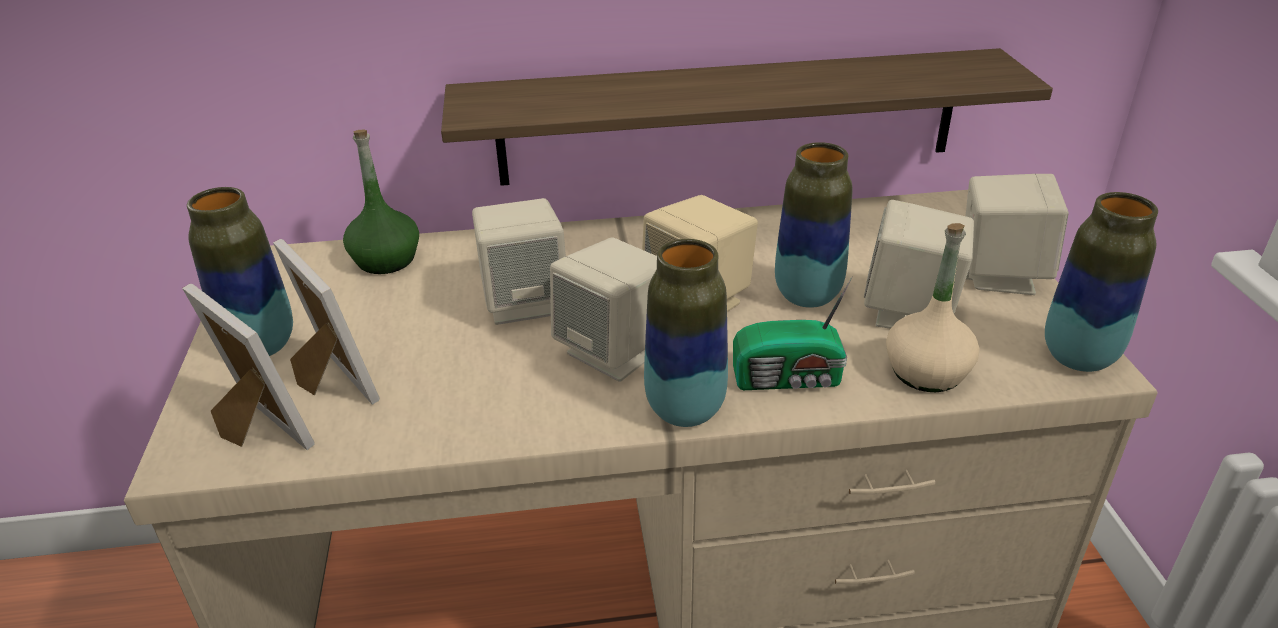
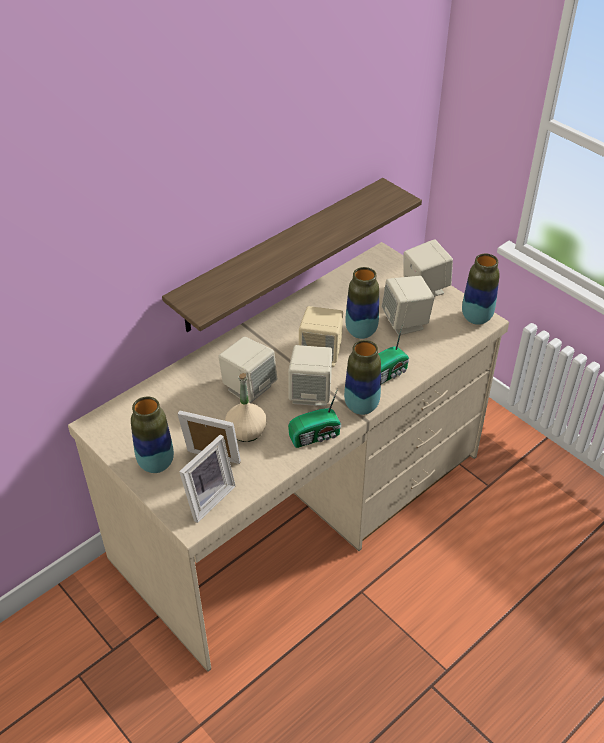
camera: 35 degrees left, 10 degrees up
(257, 432) = (207, 498): picture frame -> picture frame turned 120 degrees clockwise
(385, 260) = (158, 395): green bottle -> none
(548, 422) = (316, 436): none -> radio
(926, 372) = (431, 349): beige bottle -> beige bottle (246, 430)

